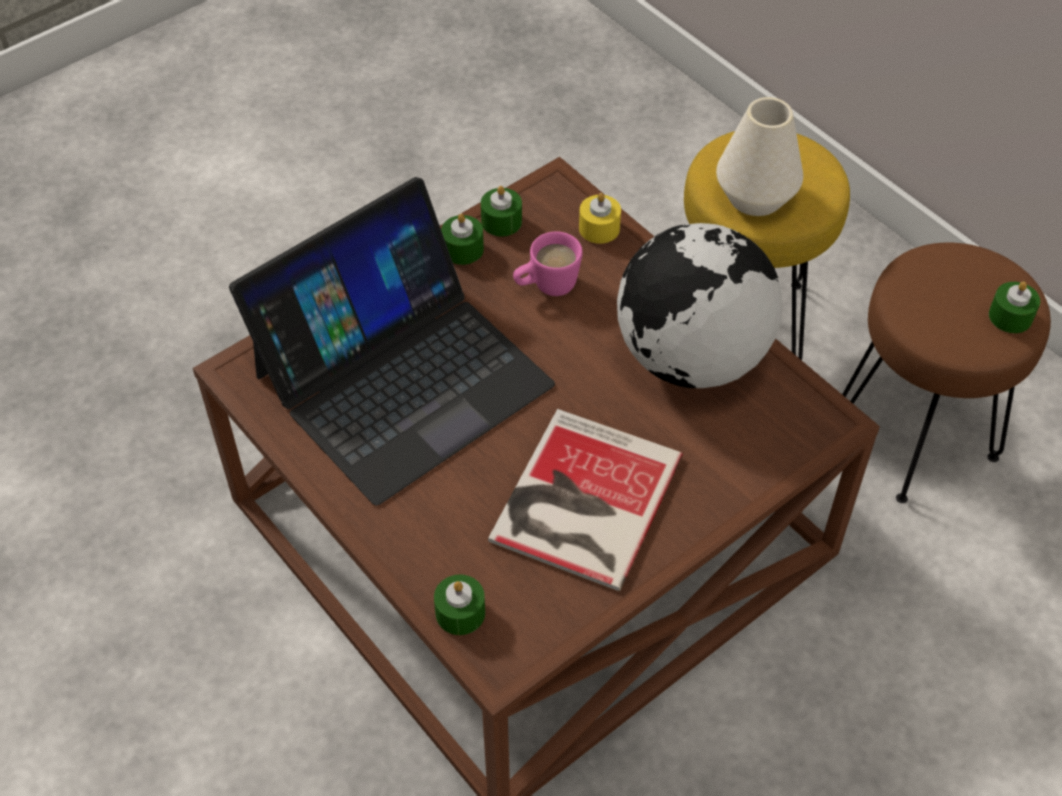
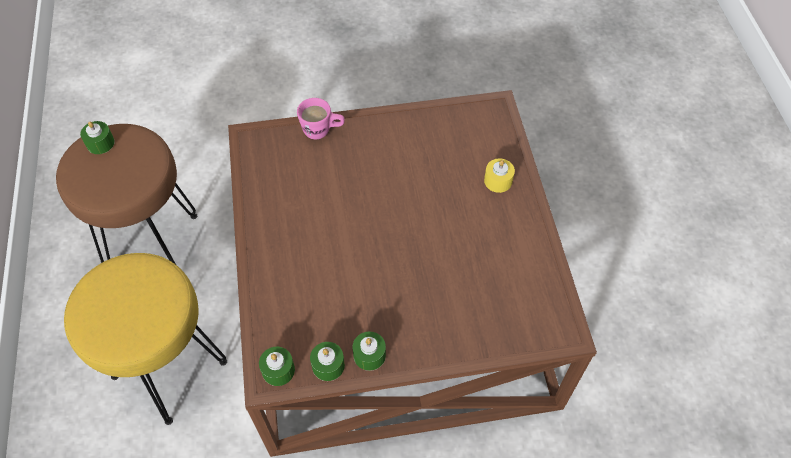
camera: 150 degrees left, 5 degrees up
(402, 378) = (464, 277): laptop -> none
(460, 612) = (502, 135): green candle -> green candle (278, 370)
(546, 287) = (335, 297): pink mug -> pink mug (322, 131)
(581, 500) = (408, 158): book -> none
(599, 228) = (268, 324): yellow candle -> yellow candle (498, 181)
(690, 358) = (288, 207): globe -> none
(755, 197) = (150, 293): white vase -> none

